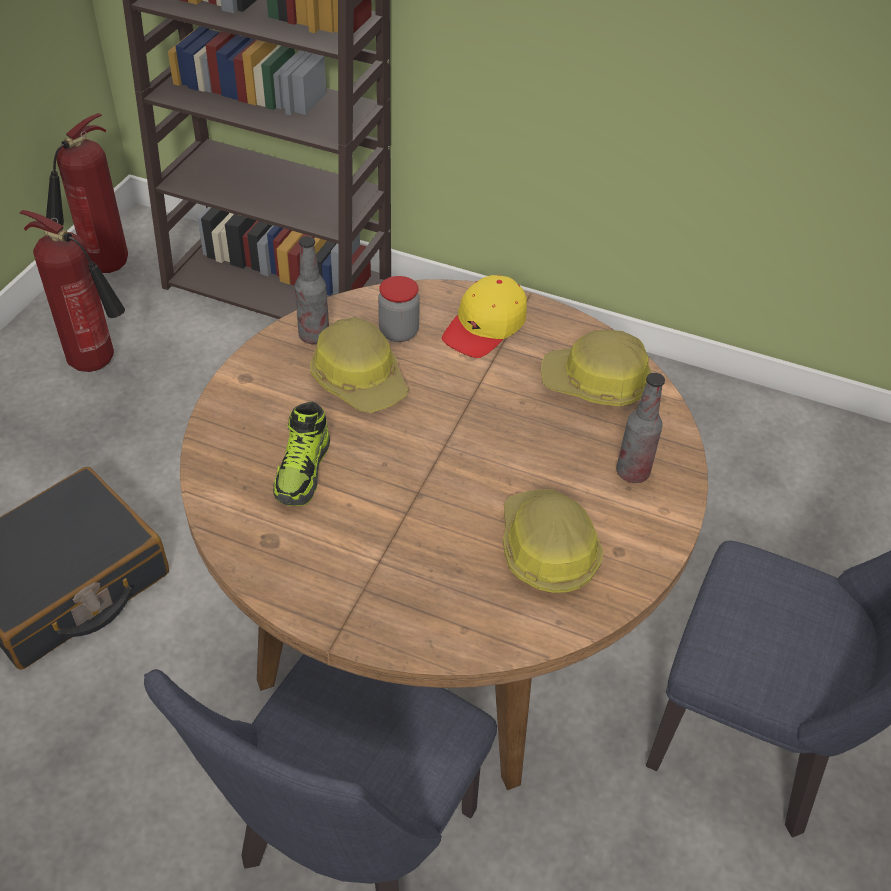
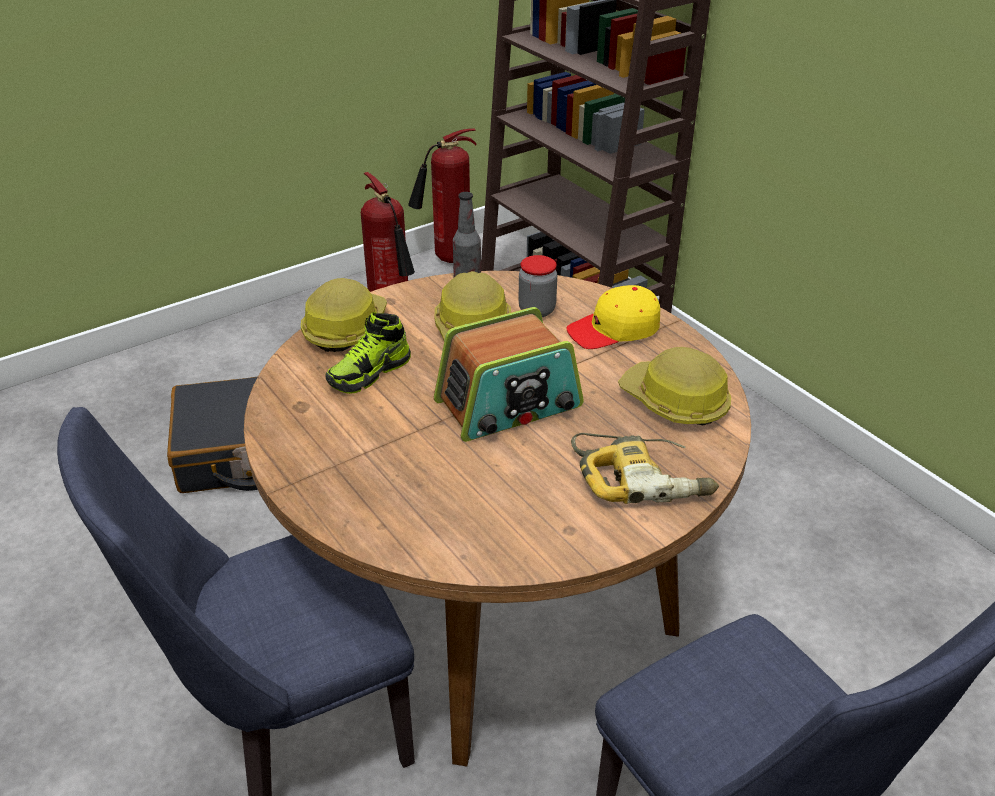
camera: 35 degrees right, 10 degrees down
(463, 448) = (509, 405): none -> radio
(546, 549) = (506, 501): hard hat -> hard hat (345, 328)
(632, 472) = (642, 478): bottle -> power drill

